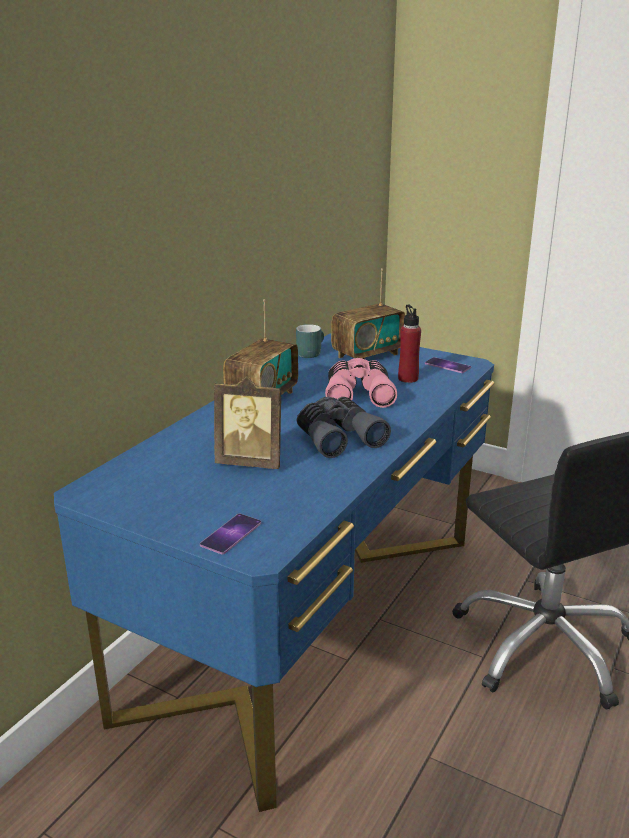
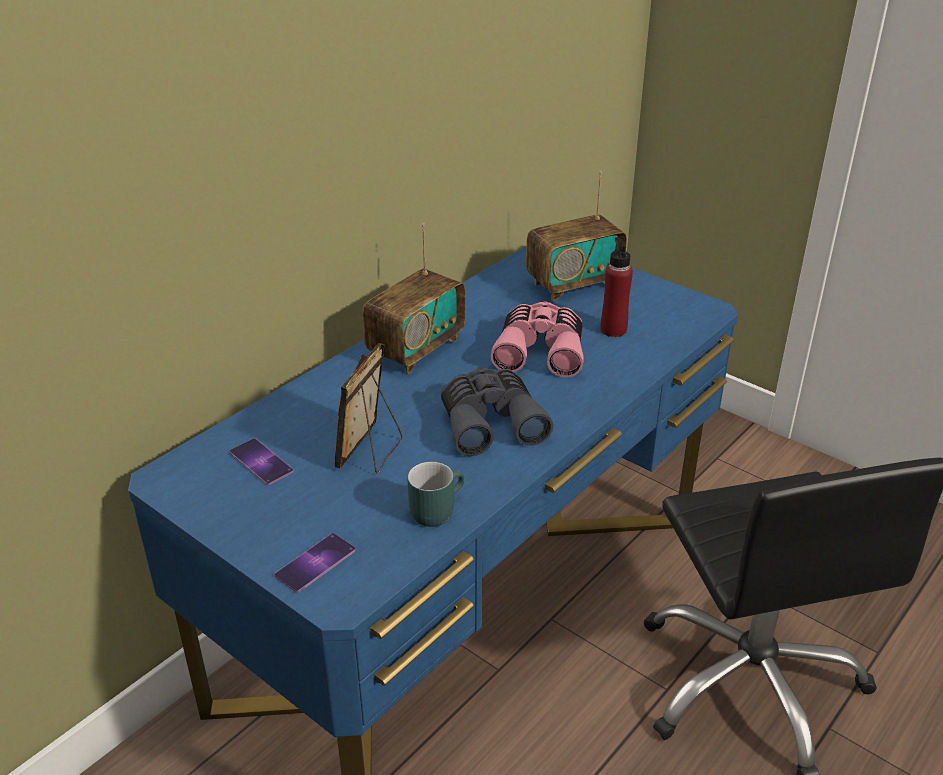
camera: 10 degrees right, 10 degrees up
(251, 462) = (371, 452): picture frame -> picture frame turned 90 degrees clockwise
(310, 353) = (500, 272): turquoise mug -> turquoise mug (435, 509)
(447, 365) = (674, 311): phone -> phone (261, 462)

